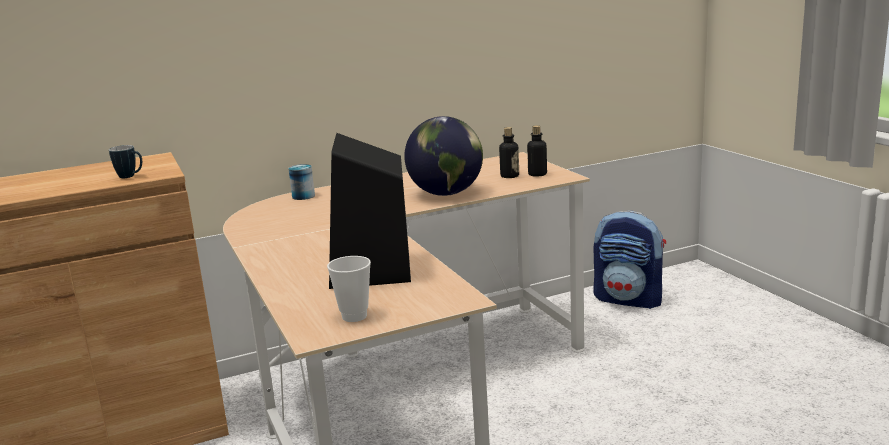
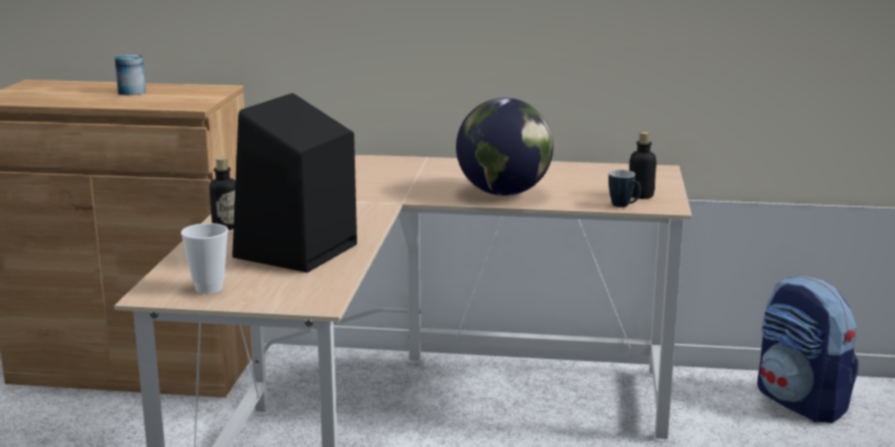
camera: 30 degrees right, 0 degrees up
(131, 176) = (165, 103): mug -> mug (624, 206)
(303, 196) = (369, 162): can -> can (131, 92)
(509, 176) = (606, 190): bottle -> bottle (226, 226)

